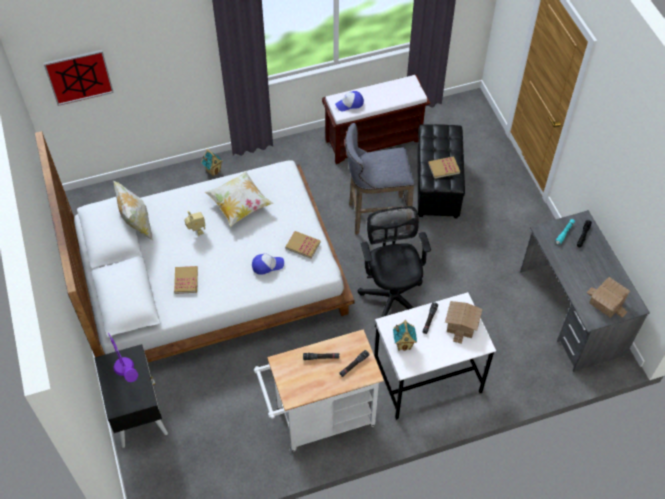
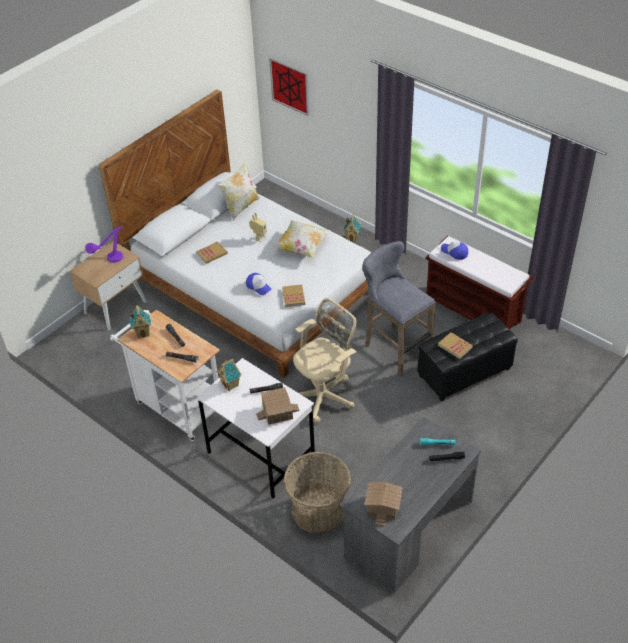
camera: 60 degrees right, 10 degrees down
(138, 413) = (115, 307): black nightstand -> beige nightstand
(293, 383) = (143, 333): none -> toy house
(392, 295) = (324, 396): black office chair -> beige office chair
(515, 365) = (318, 511): none -> basket

